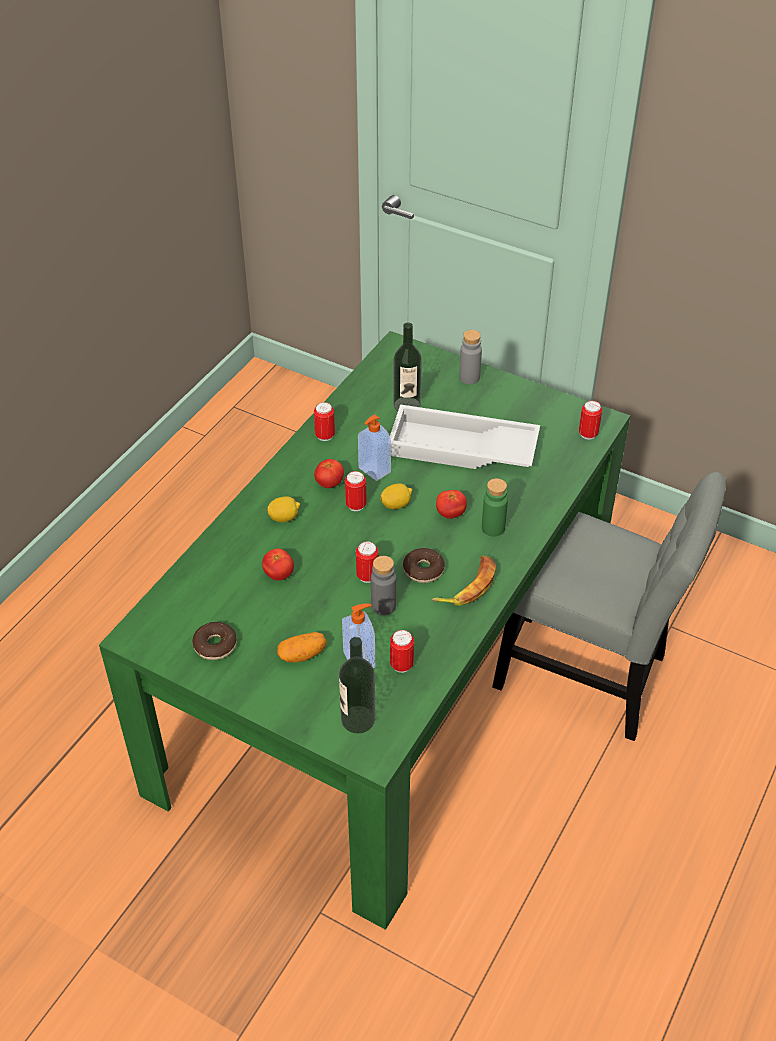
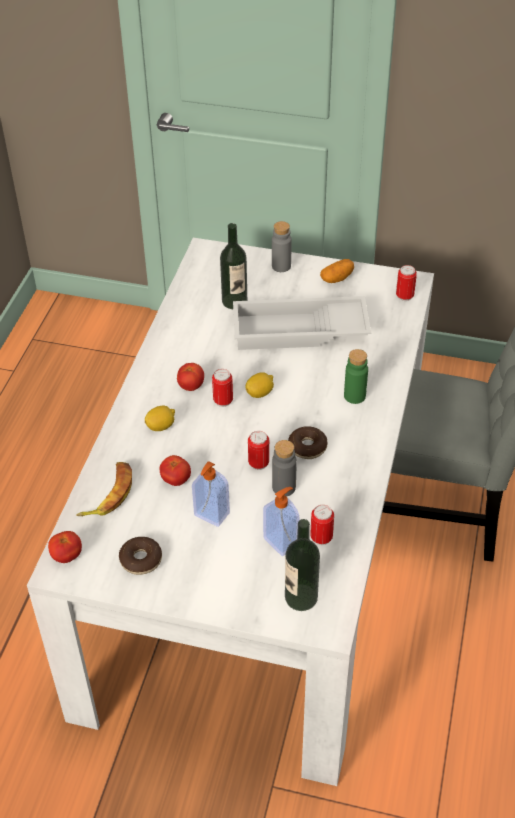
camera: 15 degrees left, 0 degrees up
(302, 654) = (226, 549): potato -> potato (337, 278)
(325, 436) = (170, 343): can -> none
(373, 470) = (227, 366): soap dispenser -> soap dispenser (211, 515)
(387, 675) = (259, 553): green dining table -> white dining table
(450, 514) = (312, 391): tomato -> tomato (67, 556)
(468, 585) = (352, 452): banana -> banana (109, 494)

